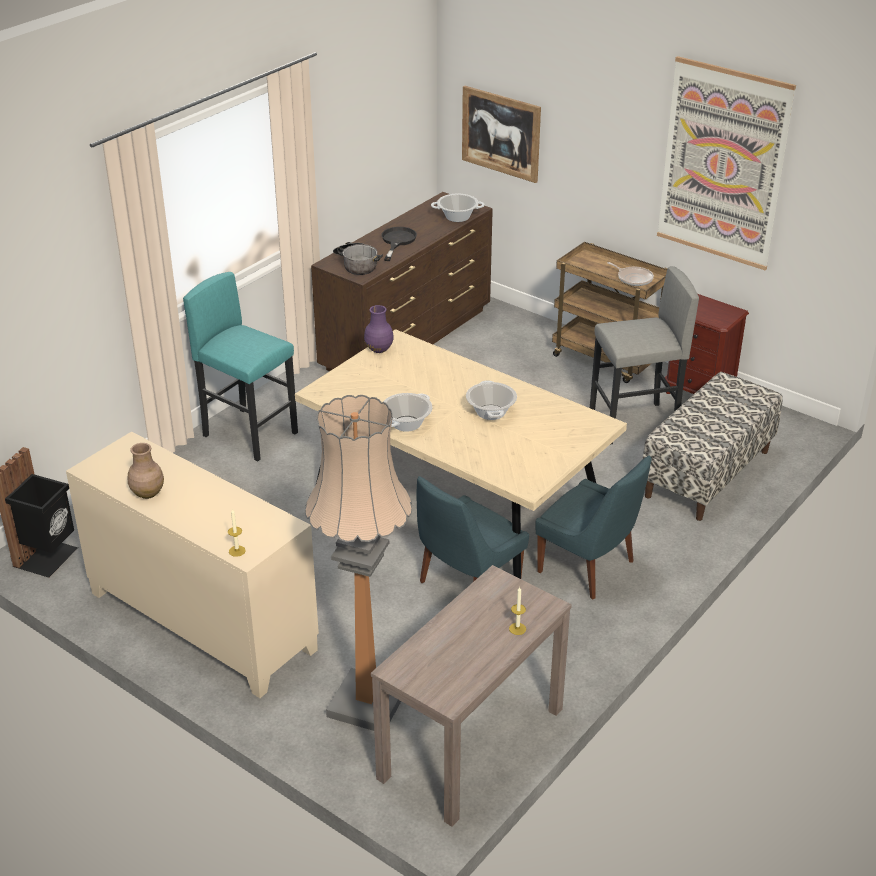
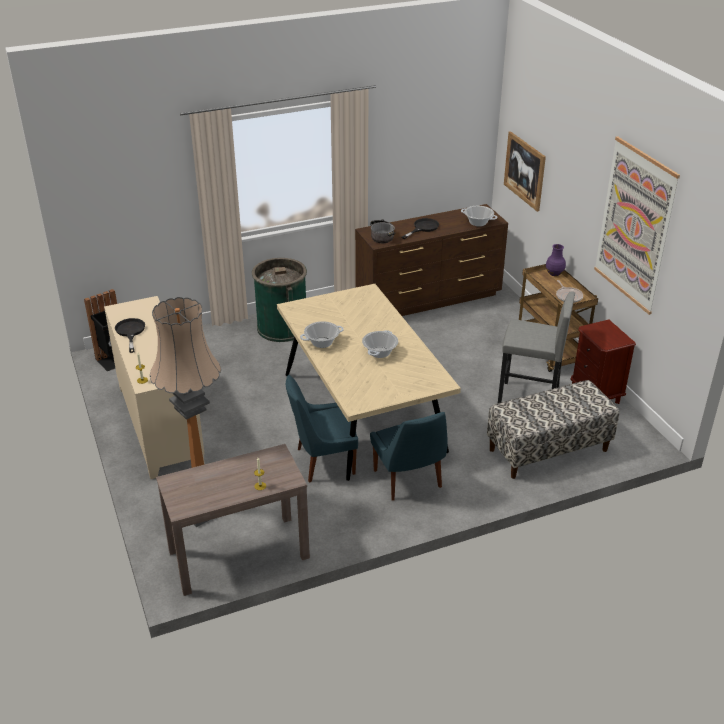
camera: 30 degrees right, 0 degrees up
(147, 493) = (130, 332): brown vase -> black frying pan
(250, 434) = (282, 327): turquoise stool -> green trash can
(379, 349) = (352, 292): purple vase -> purple vase (554, 273)

